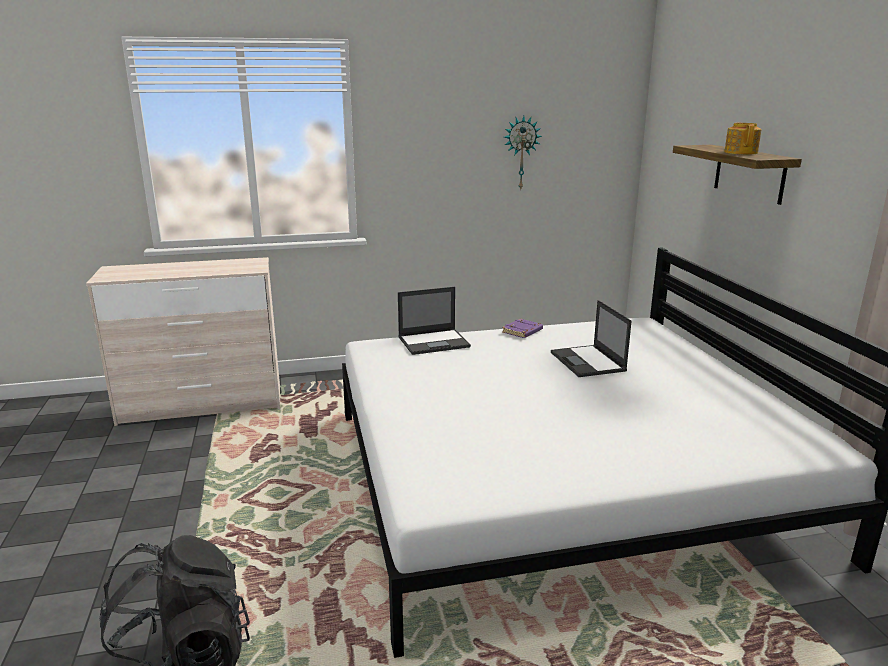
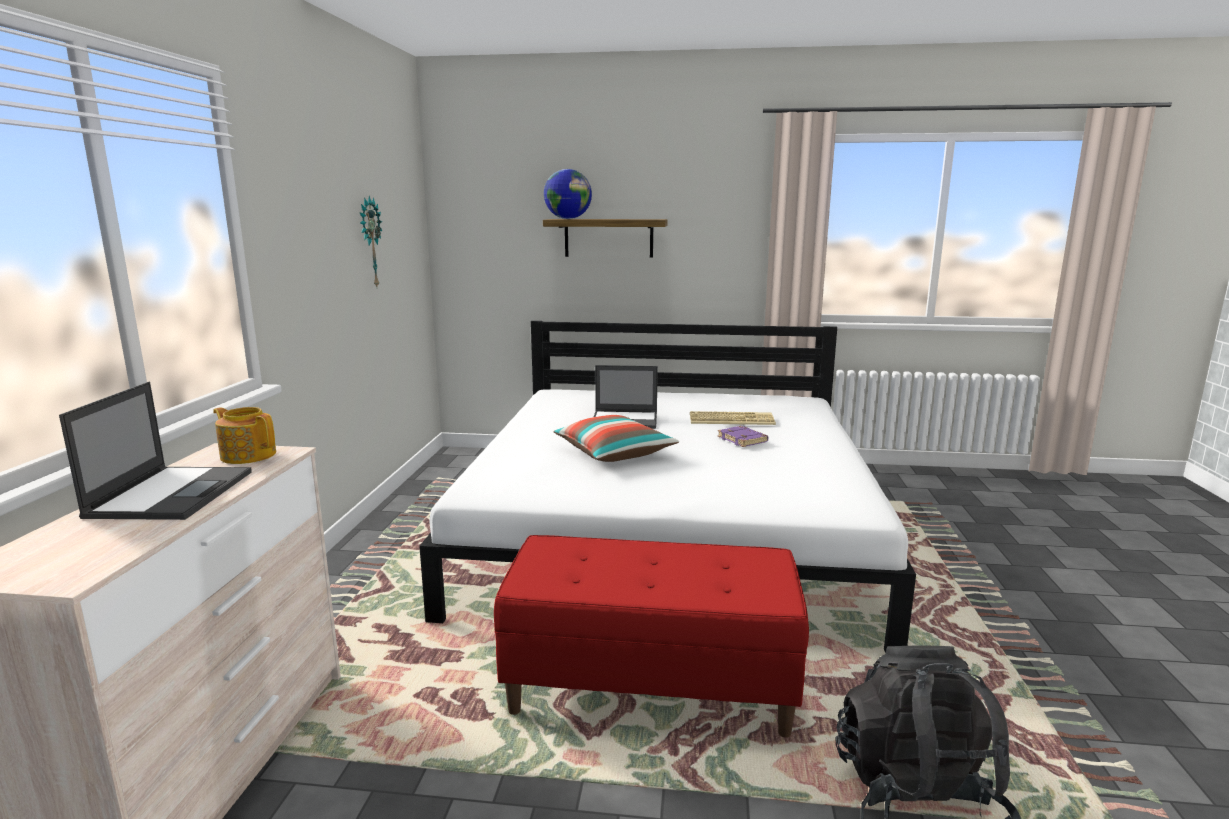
camera: 70 degrees left, 5 degrees down
(300, 514) = (651, 687): none -> red bench
(434, 342) = (507, 462): laptop -> laptop (173, 493)
(492, 372) = (614, 453): none -> pillow
(522, 332) = (524, 428): purple book -> purple book (743, 440)
(653, 407) = (732, 419): none -> keyboard
(703, 147) = (568, 219): none -> globe
(741, 152) = (619, 219): teapot -> teapot (248, 455)

